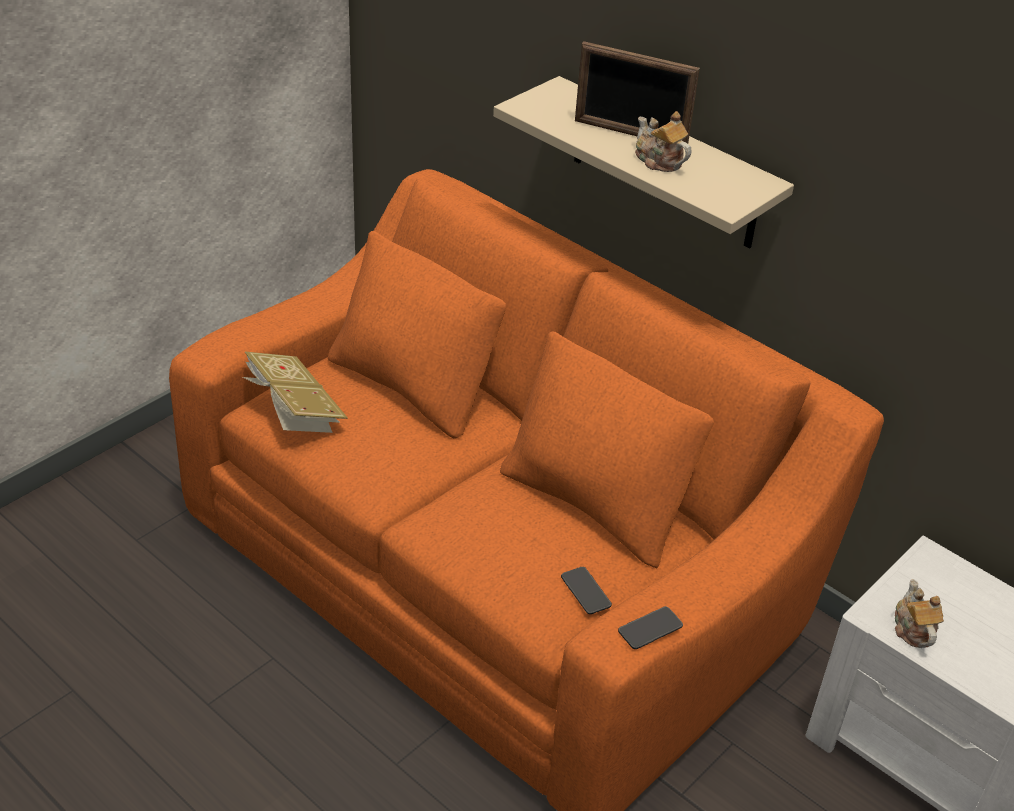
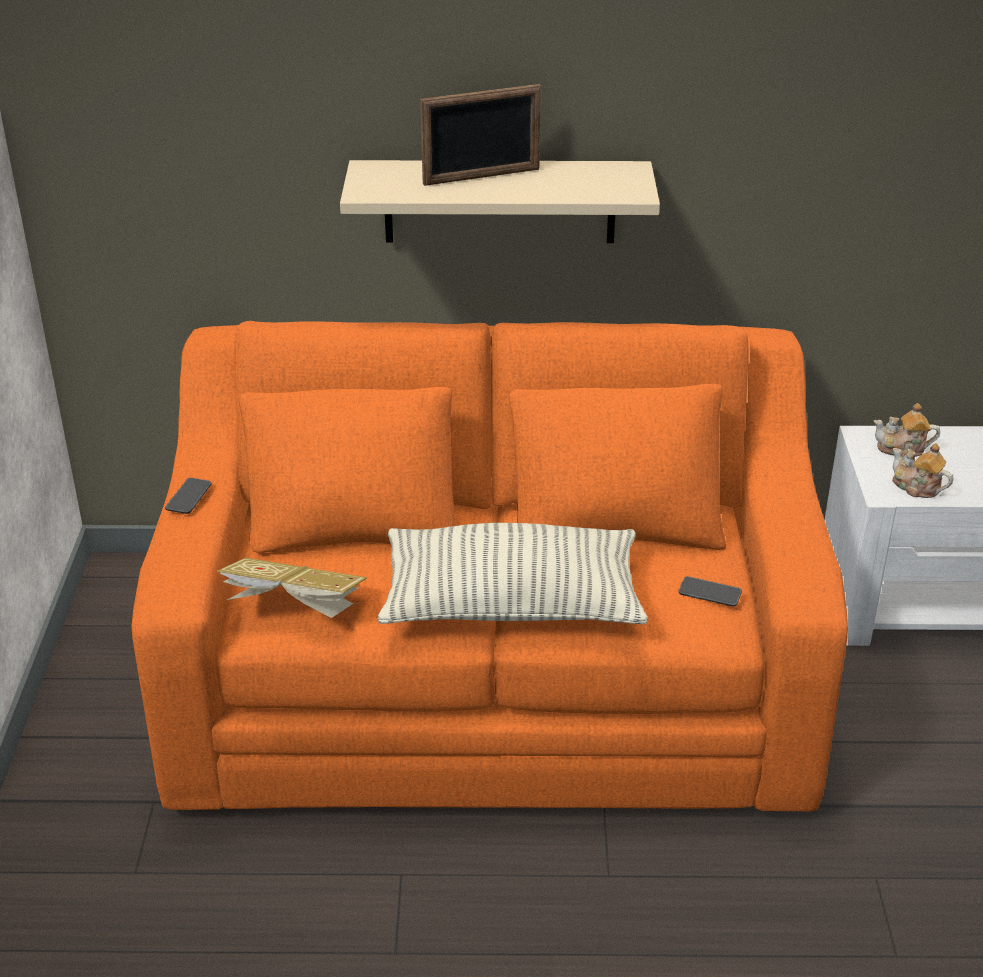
camera: 40 degrees left, 5 degrees down
(434, 503) = (512, 605): none -> pillow
(650, 629) = (818, 574): phone -> phone (188, 497)
(658, 161) = (536, 186): teapot -> teapot (902, 449)

